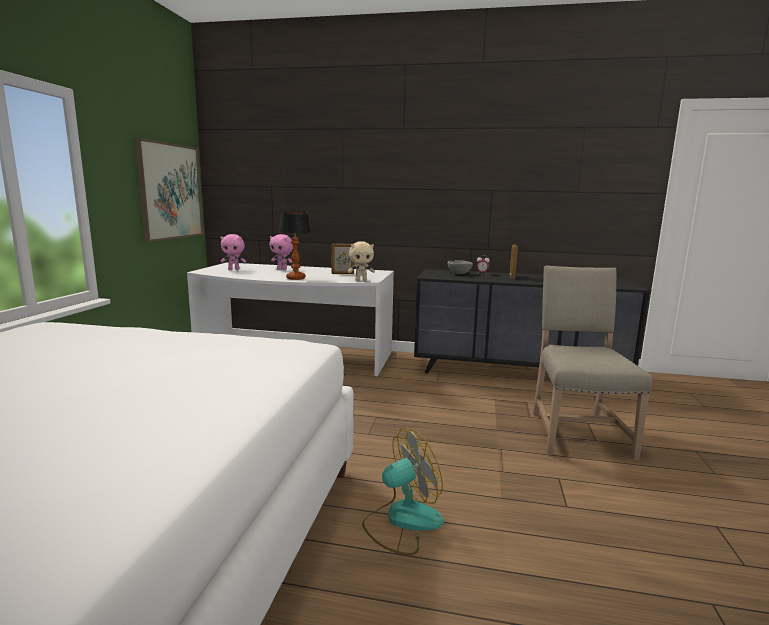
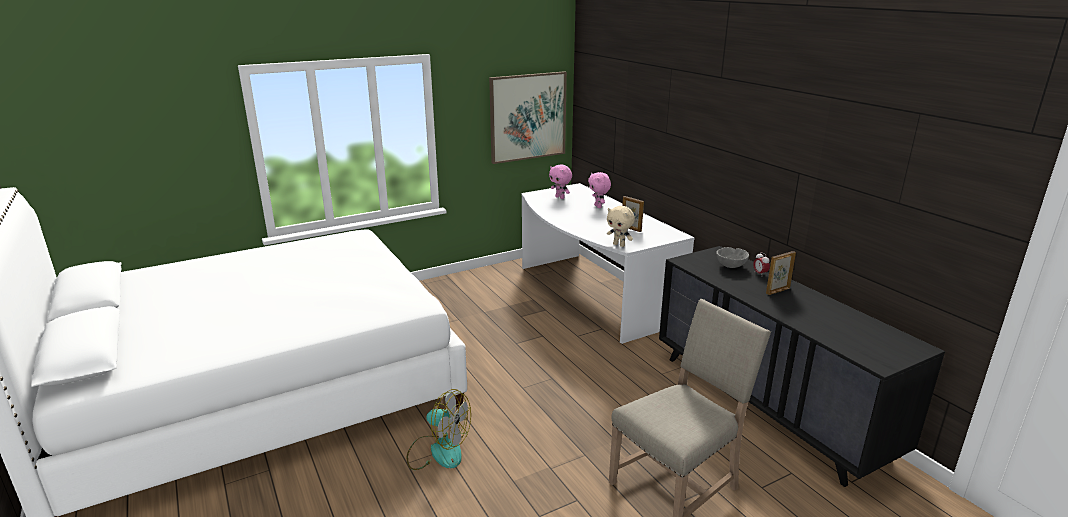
camera: 50 degrees right, 10 degrees up
(295, 278) = (576, 225): table lamp -> none

